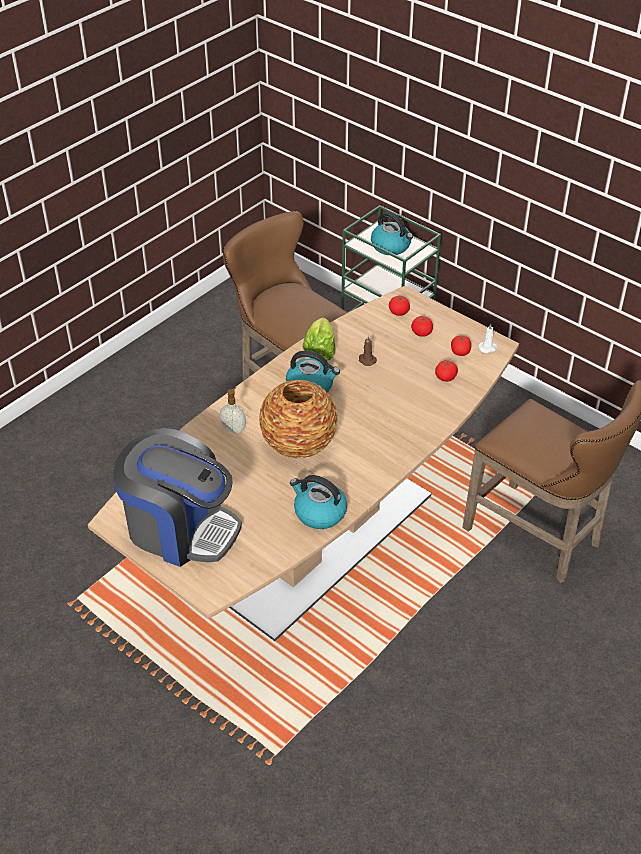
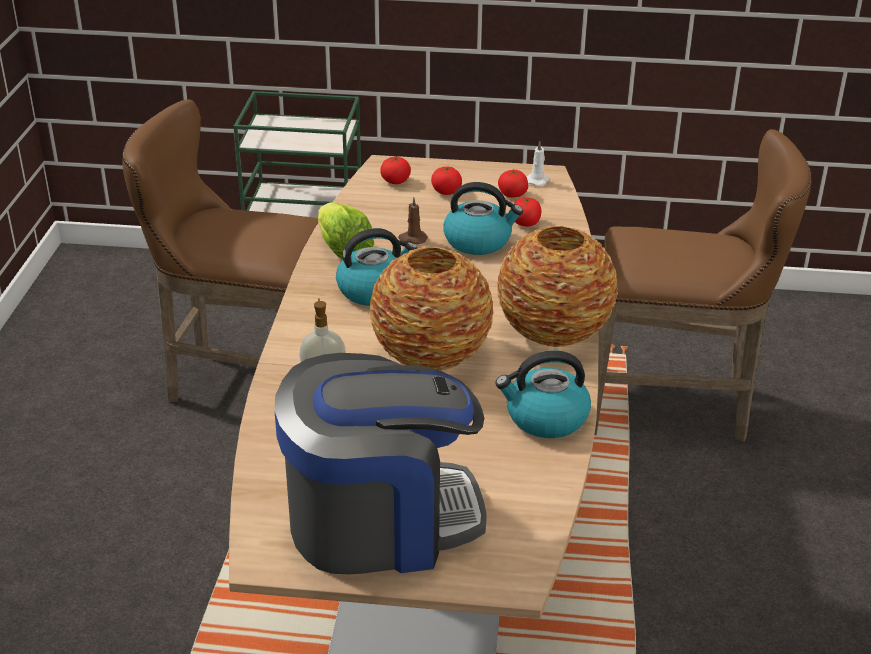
camera: 35 degrees left, 10 degrees down
(381, 461) = (553, 331): none -> vase
(391, 246) = (300, 133): kettle -> kettle (479, 241)

